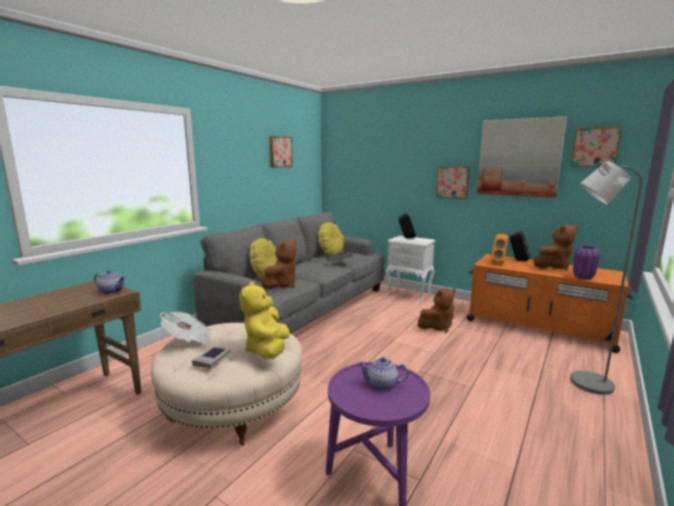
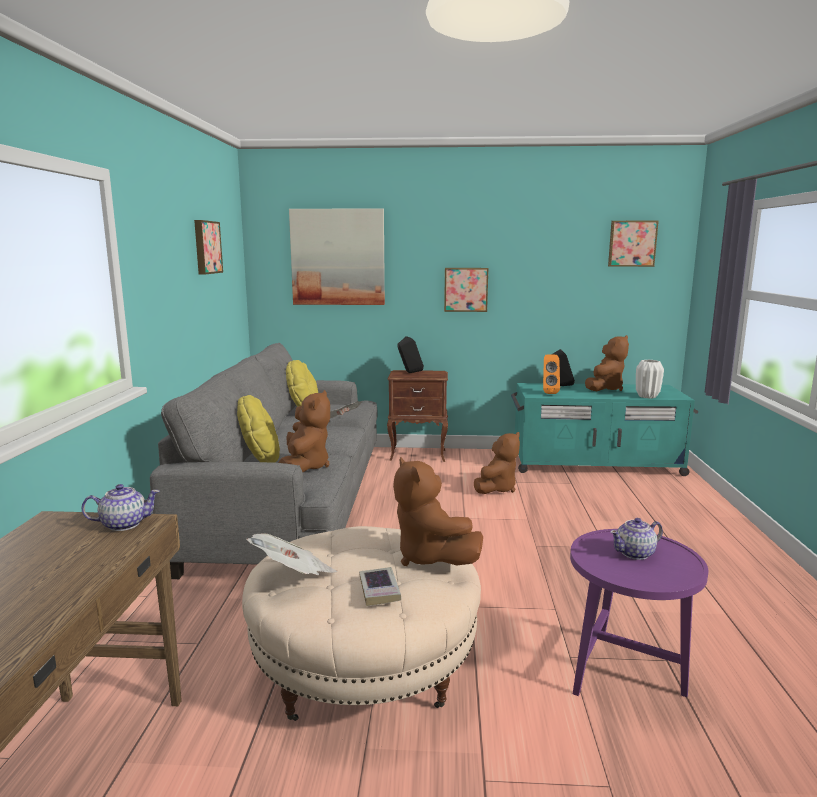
camera: 30 degrees left, 0 degrees up
(267, 350) = (430, 557): yellow plush toy -> brown plush toy
(409, 295) = (418, 455): white nightstand -> brown nightstand
(519, 158) = (549, 256): picture -> picture (338, 257)
(540, 326) = (596, 463): orange cabinet -> turquoise cabinet
(583, 277) = (647, 396): purple vase -> white vase
(583, 382) = (690, 512): grey floor lamp -> none

